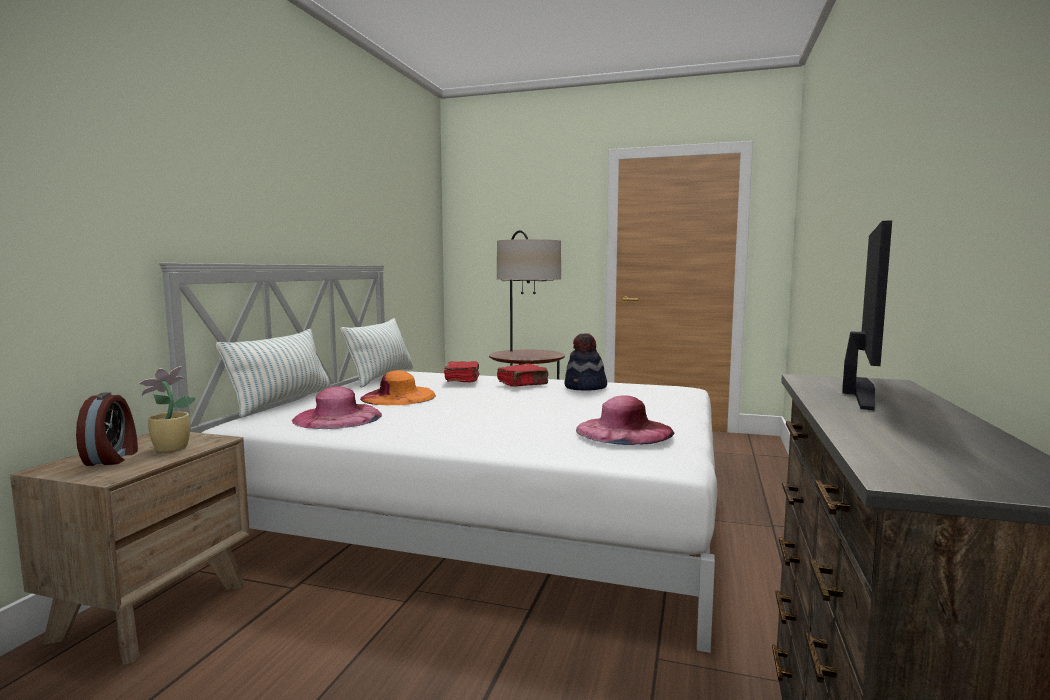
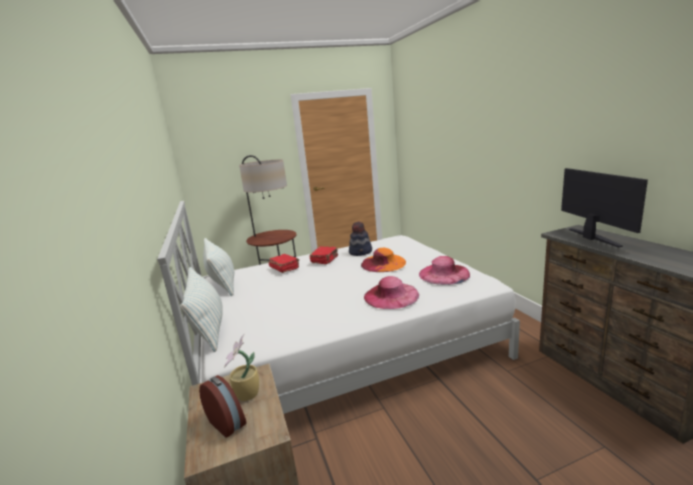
camera: 35 degrees left, 10 degrees up
(337, 417) = (283, 323): pink hat -> pink hat (391, 295)
(398, 397) = (277, 294): orange hat -> orange hat (383, 263)

